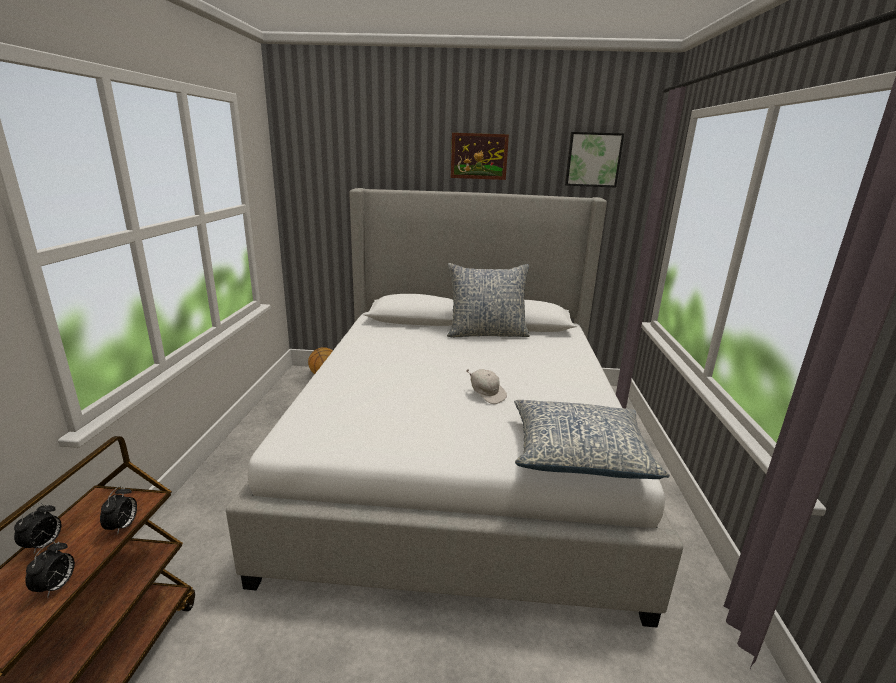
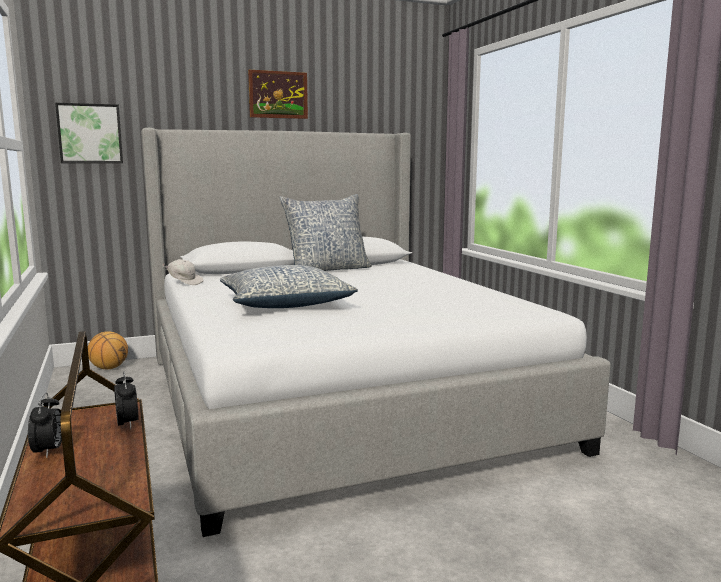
camera: 25 degrees left, 10 degrees down
(57, 587) = (118, 466): alarm clock -> none
(486, 395) = (384, 298): white cap -> white cap (185, 282)
(579, 453) = (505, 312): pillow -> pillow (286, 304)
(593, 159) = (387, 98): picture -> picture (90, 134)

